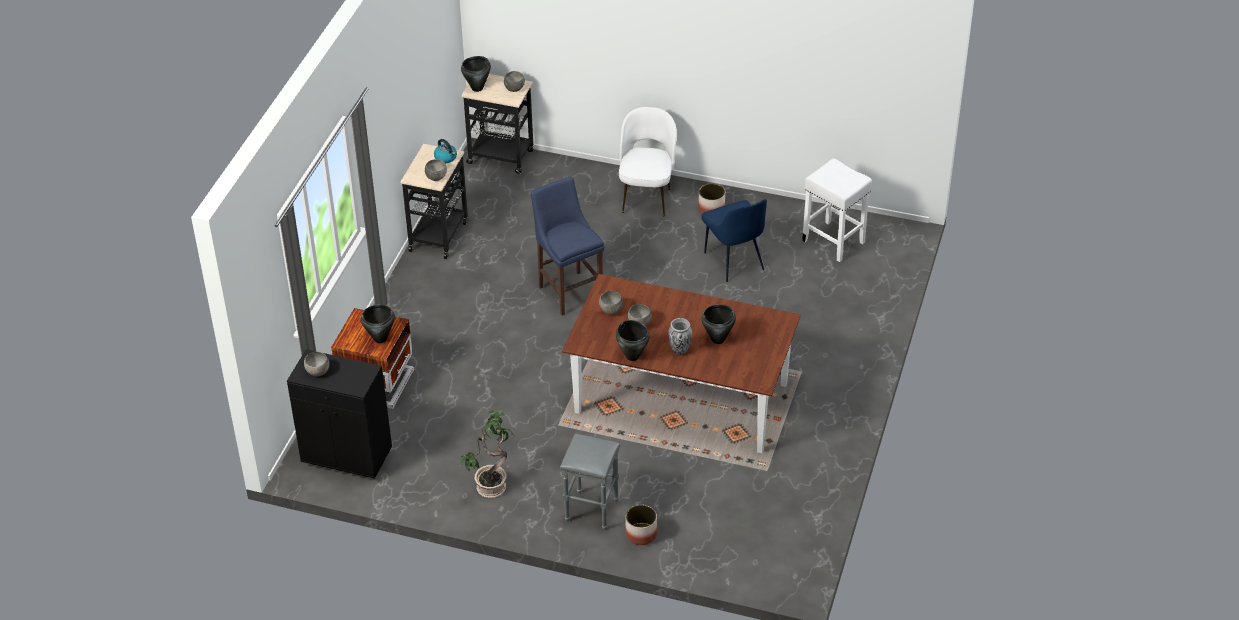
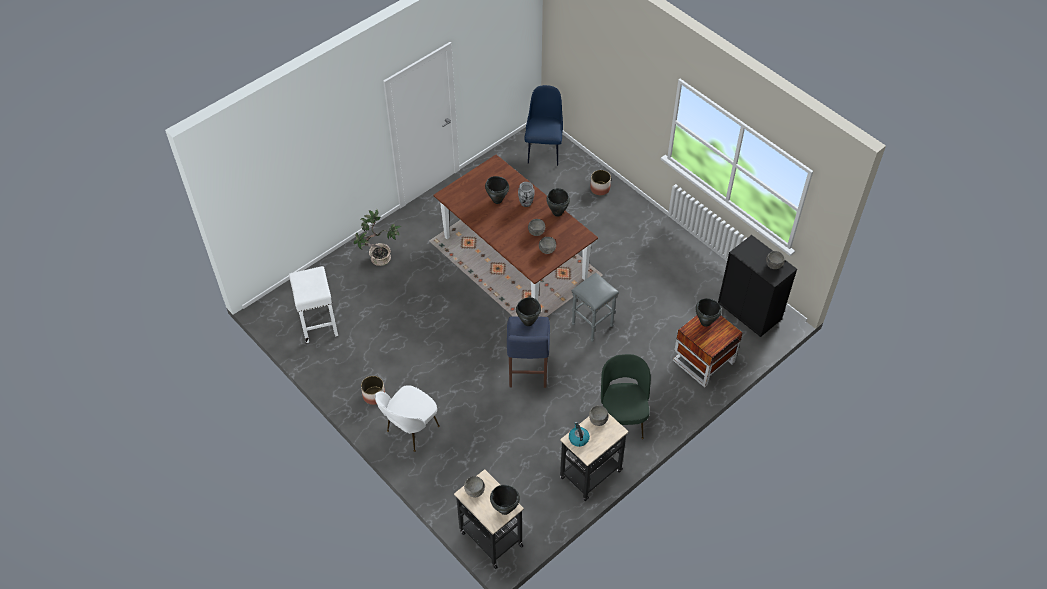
camera: 150 degrees left, 10 degrees up
(436, 293) = (622, 419): none -> green chair
(490, 486) = (668, 254): potted plant -> potted plant (380, 259)
(577, 241) = (528, 322): none -> black cooking pot
(591, 509) = (618, 214): grey stool -> grey stool (592, 325)
(735, 261) = (397, 341): blue chair -> blue chair (544, 151)

